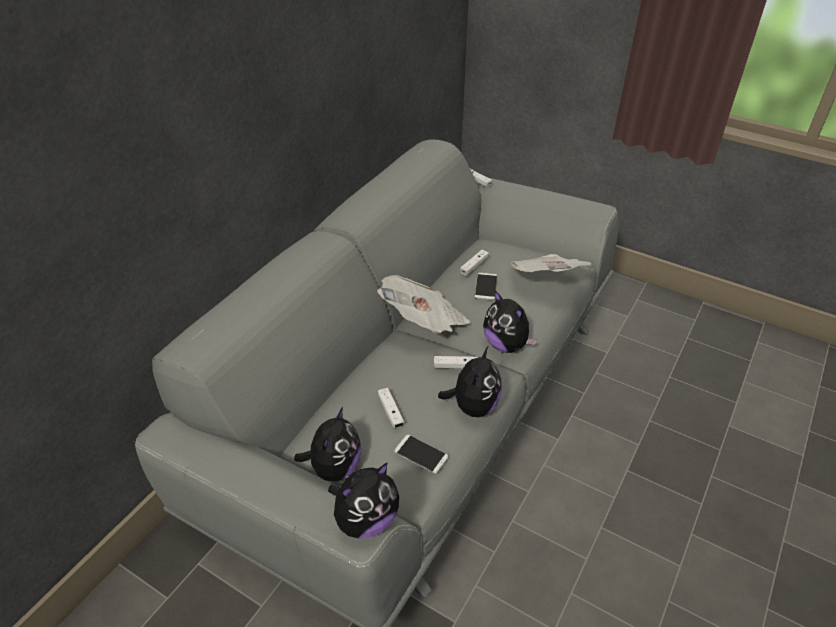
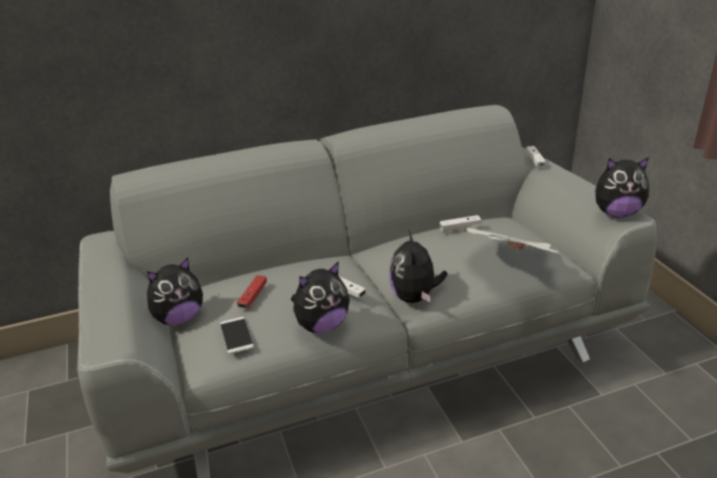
camera: 40 degrees right, 10 degrees down
(366, 520) = (121, 342): plush toy -> plush toy (616, 213)
(390, 411) = (253, 296): white game controller -> red game controller
(424, 322) = (364, 251): newspaper -> none
(486, 286) = (447, 244): phone -> none

